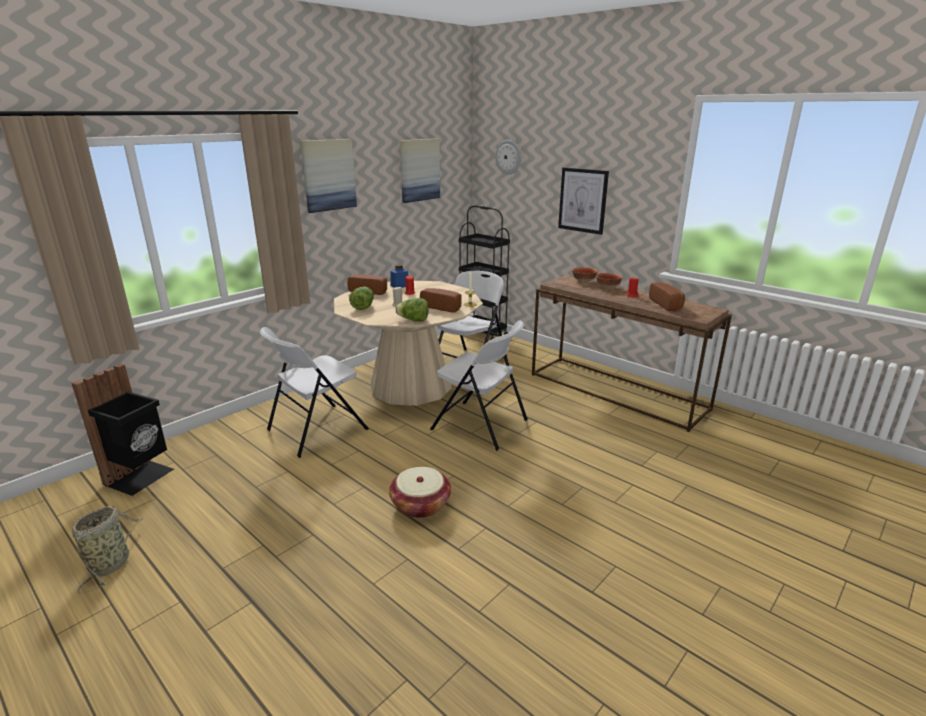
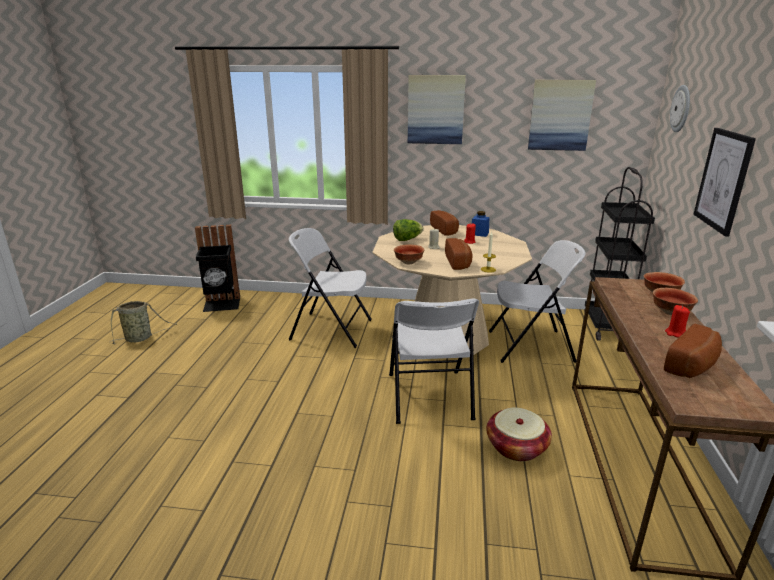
camera: 55 degrees right, 0 degrees up
(413, 320) = (408, 262): lettuce -> bowl
(420, 505) = (276, 417): basket -> basket (516, 447)

